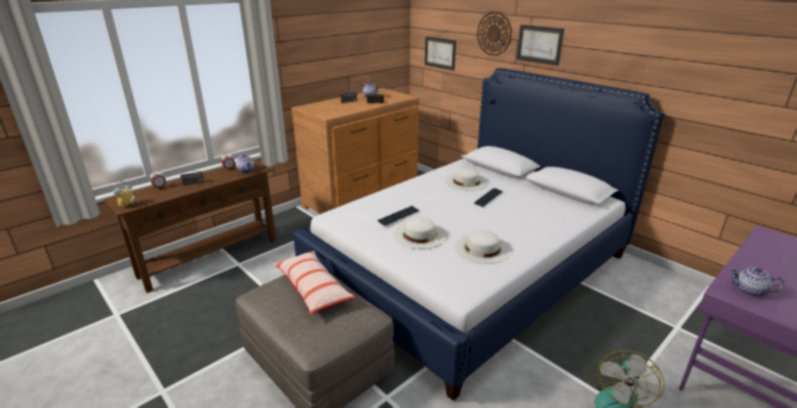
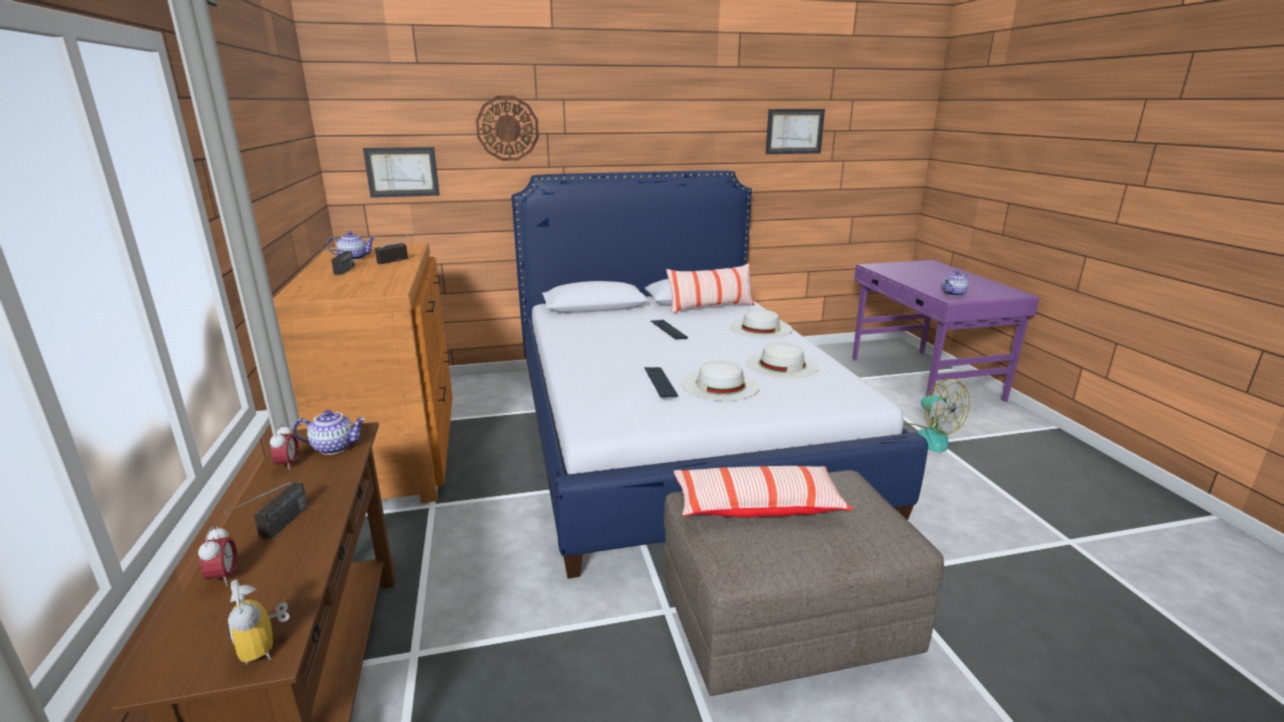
camera: 60 degrees left, 5 degrees down
(466, 181) = (610, 328): white hat -> white hat (760, 328)
(539, 44) = (584, 135): picture -> picture (794, 131)
(558, 199) = (710, 308): none -> pillow

